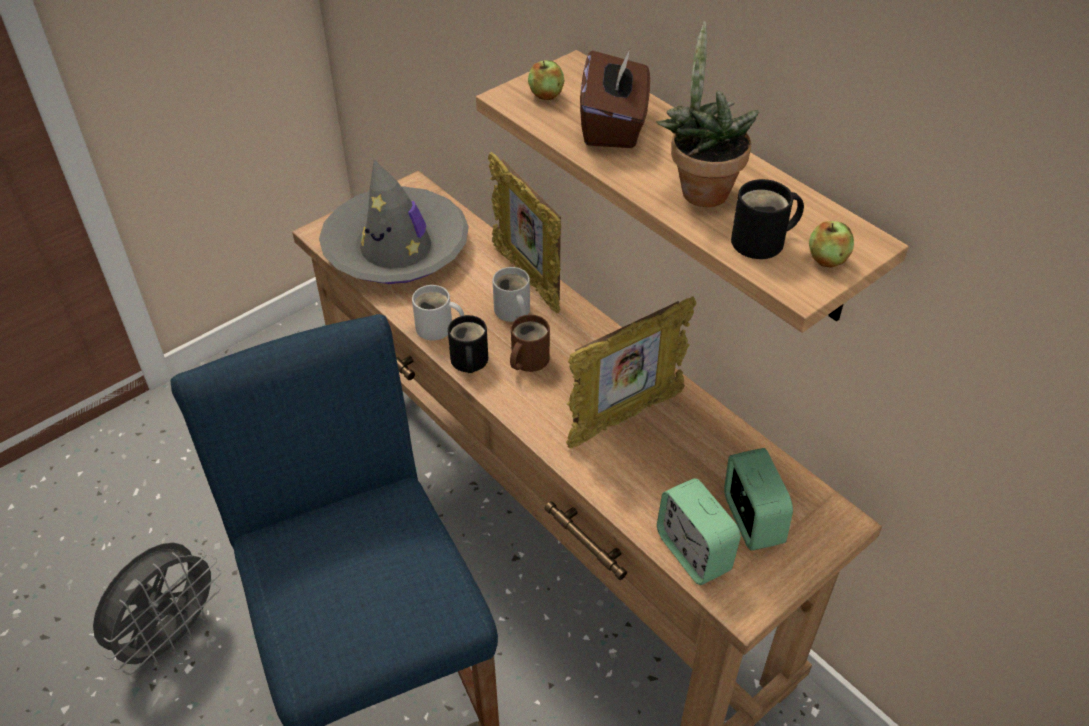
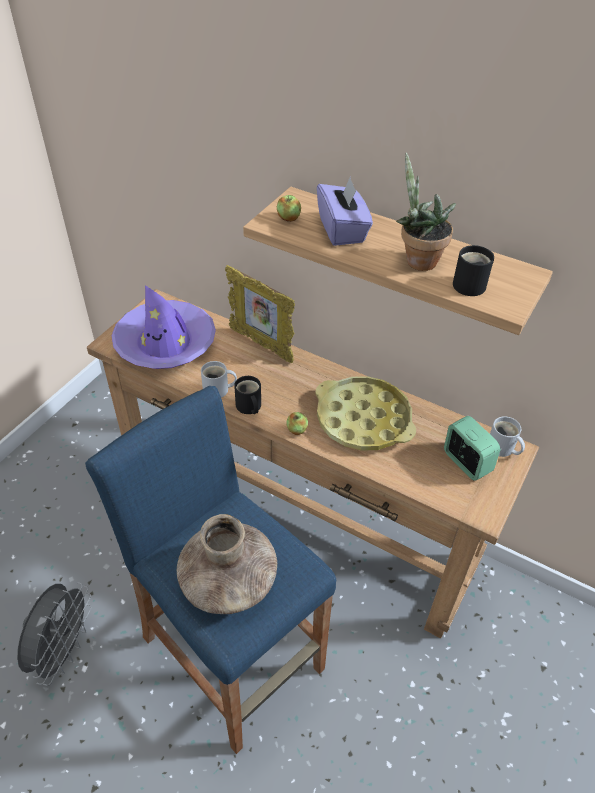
camera: 20 degrees left, 0 degrees up
(338, 594) = (228, 580): none -> brown vase
(396, 248) = (165, 343): grey hat -> purple hat
(512, 312) = (262, 368): white mug -> white mug (502, 448)
(527, 360) = (286, 397): brown mug -> none
(613, 125) = (342, 230): brown tissue box -> purple tissue box
(624, 418) = (363, 419): picture frame -> yellow tray
(693, 552) = (442, 491): alarm clock -> none
(827, 259) = (514, 288): apple -> apple (297, 430)

